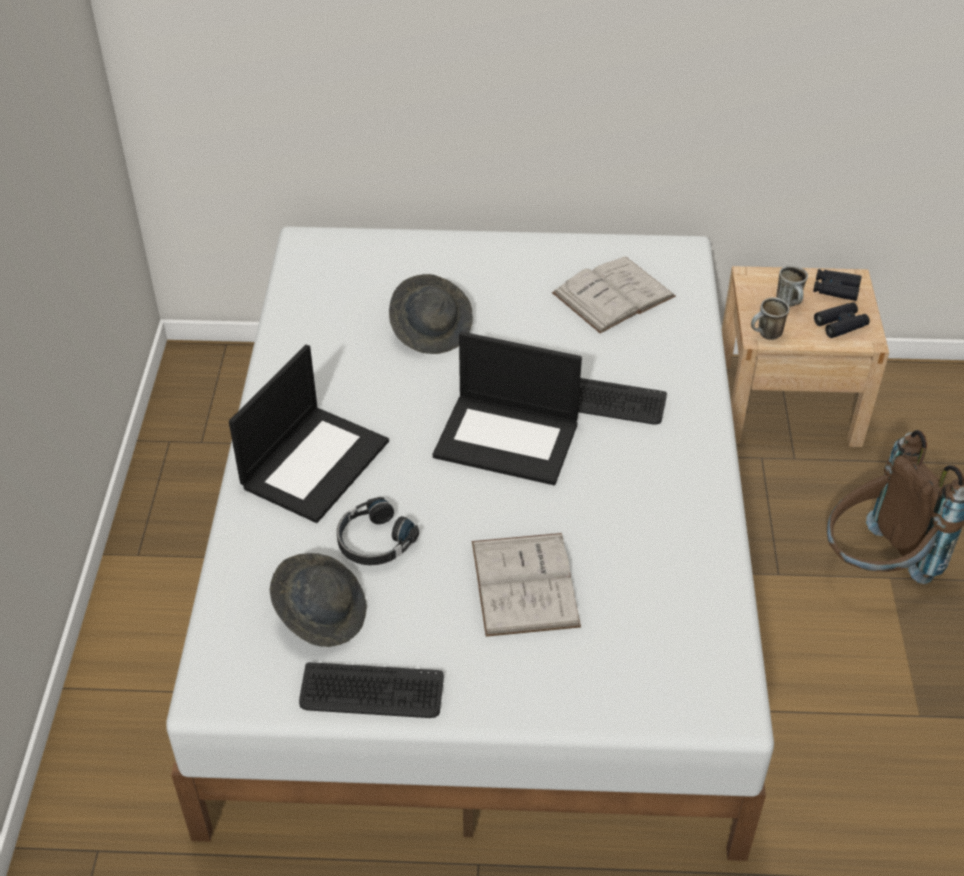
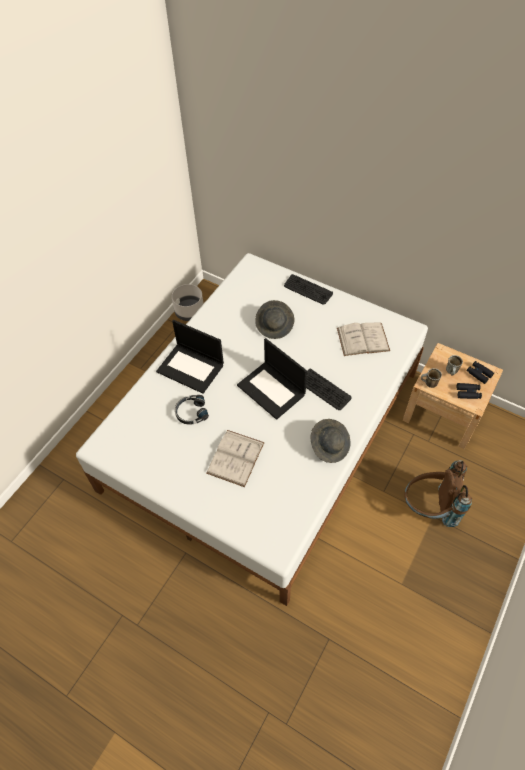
camera: 30 degrees right, 10 degrees up
(178, 409) = (190, 311): none -> grey planter
(315, 462) = (191, 368): laptop -> laptop turned 60 degrees clockwise
(321, 613) = (153, 434): grey hat -> grey hat (330, 445)
(371, 692) = (150, 476): keyboard -> keyboard (307, 290)

